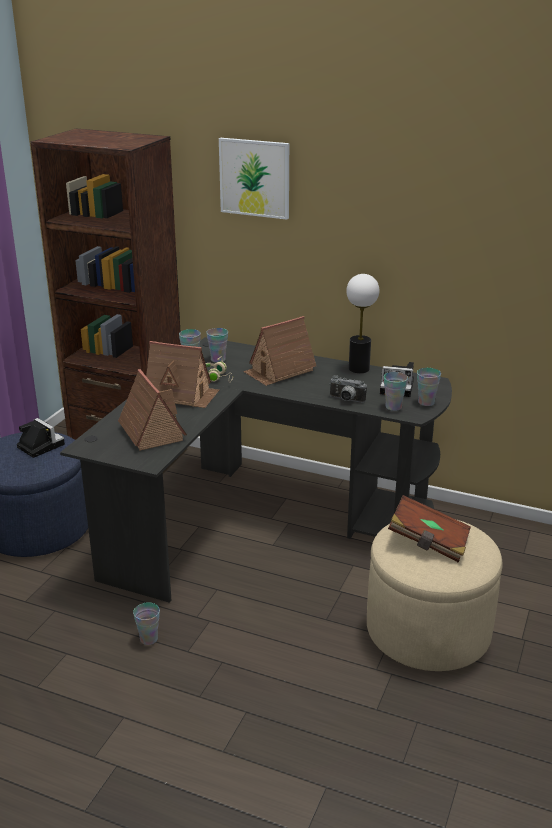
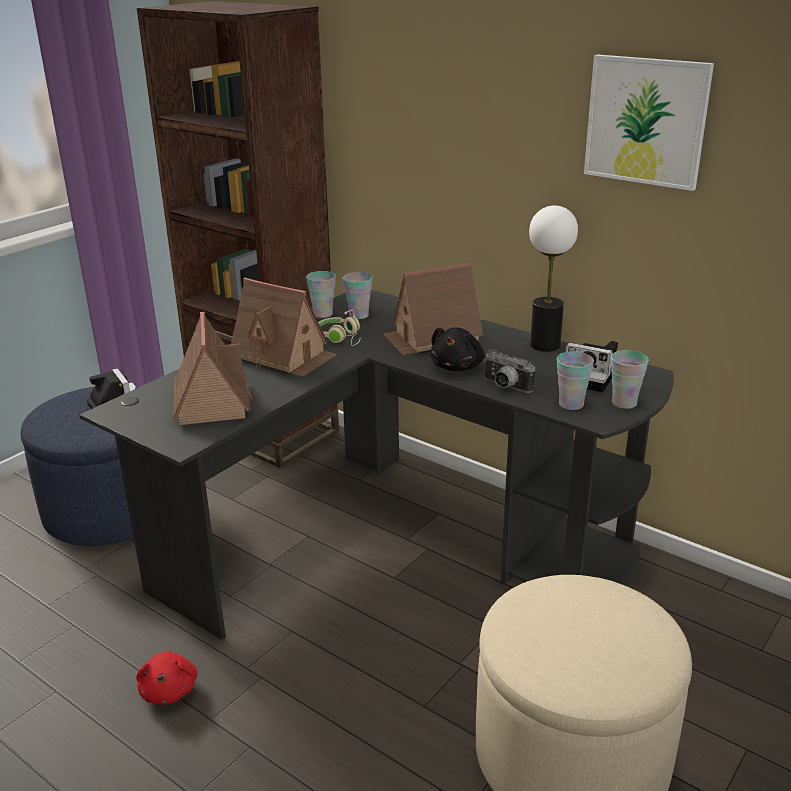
camera: 15 degrees right, 0 degrees up
(148, 639) = (169, 690): cup -> red plush toy
(255, 178) = (422, 64): picture -> picture (646, 121)
(308, 389) = (458, 366): none -> black plush toy
(428, 542) = (574, 623): brown book -> none

